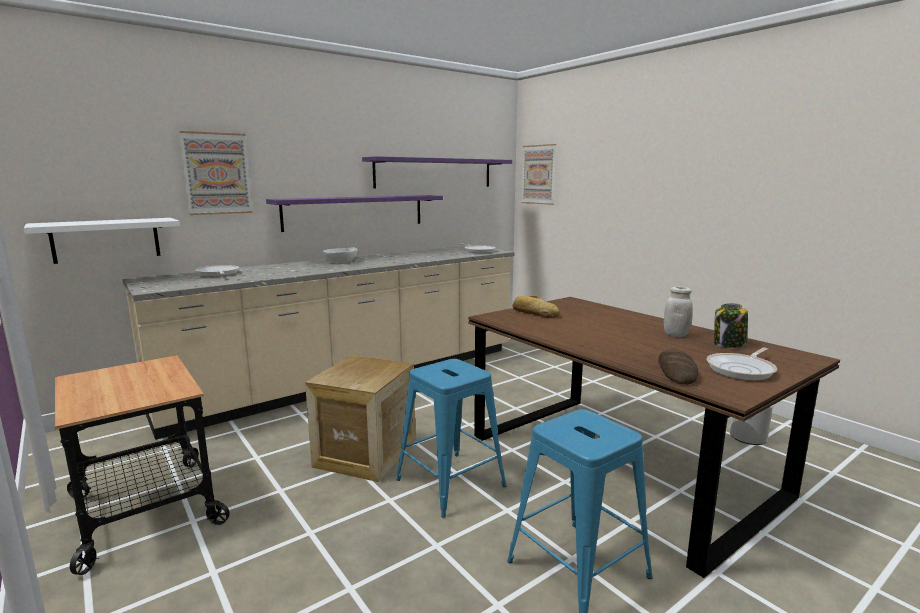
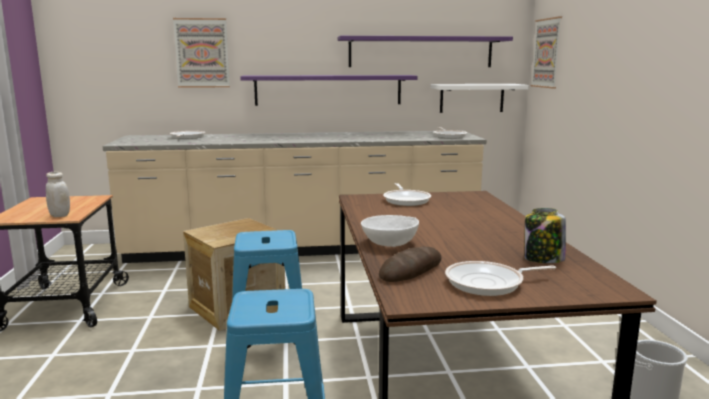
camera: 30 degrees right, 0 degrees up
(106, 240) = (118, 104): white shelf -> white shelf (471, 98)
(341, 262) = (296, 136): white bowl -> white bowl (389, 243)
(534, 313) = (406, 200): bread -> frying pan
(676, 334) = (505, 240): white jar -> white jar (60, 215)

